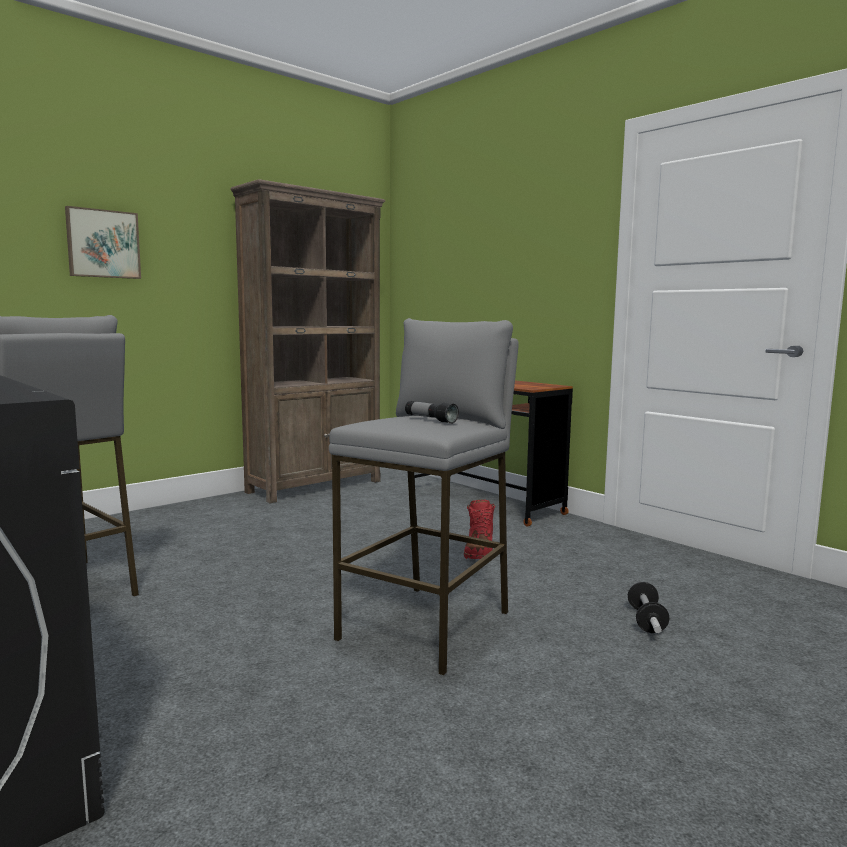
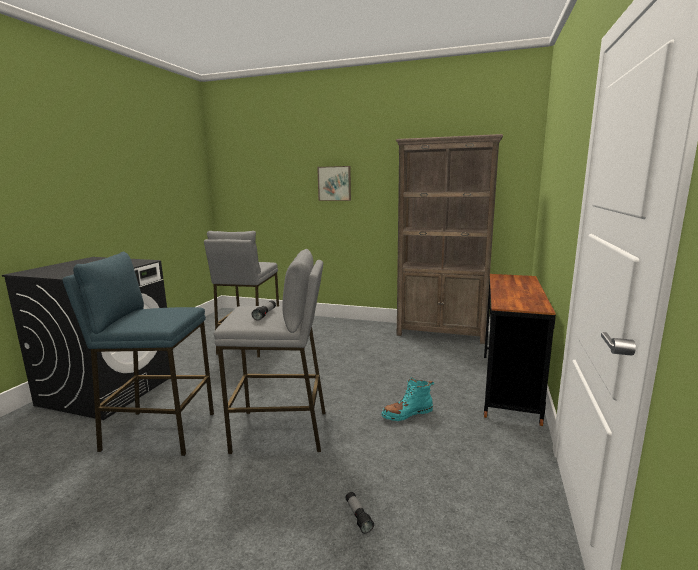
camera: 60 degrees right, 5 degrees up
(279, 736) = (159, 431): none -> blue stool
(479, 551) = (407, 414): red boot -> turquoise boot
(646, 621) = (358, 516): dumbbell -> flashlight

